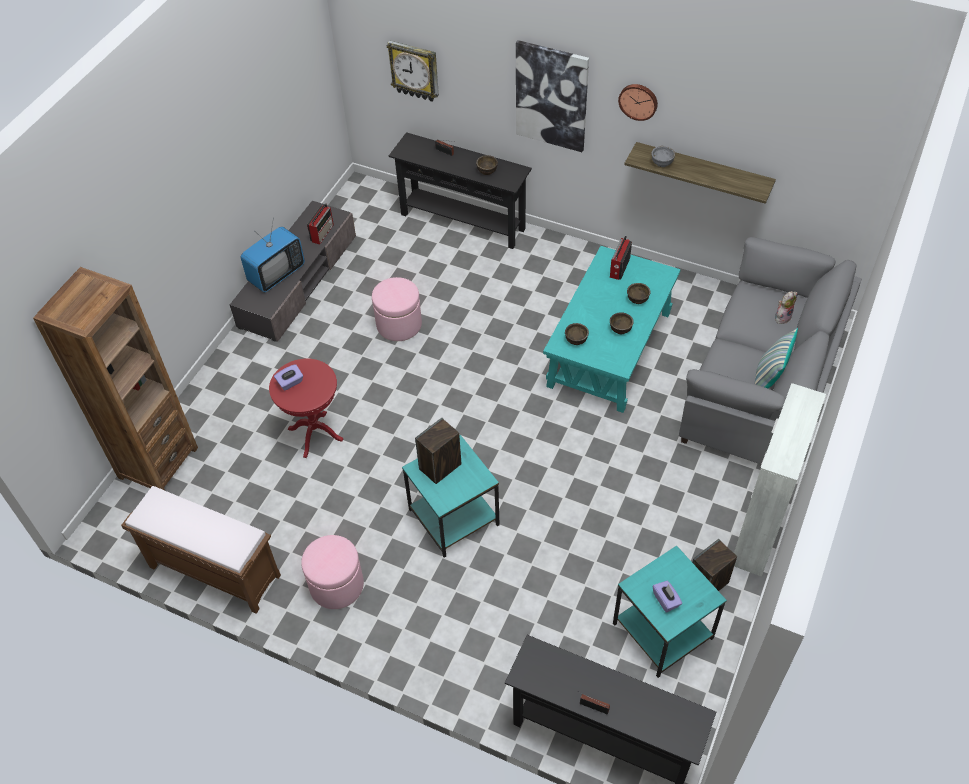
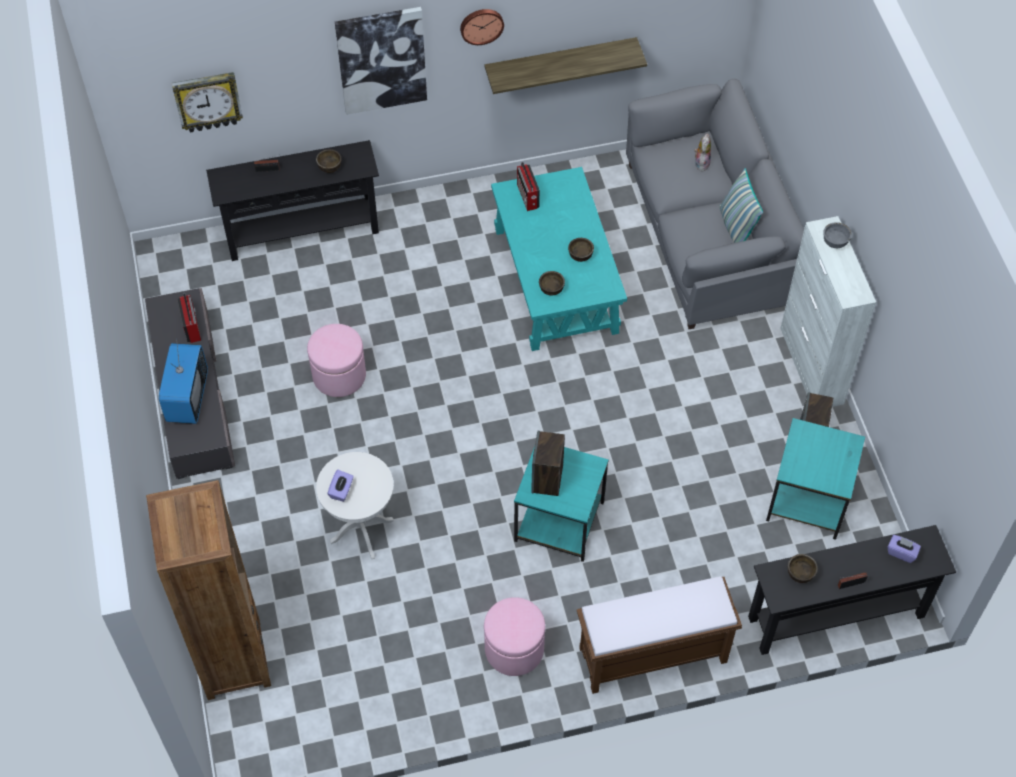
camera: 40 degrees left, 5 degrees up
(213, 571) = (391, 716): brown bench -> brown bench (651, 656)
(315, 434) = (361, 531): red side table -> white side table
(638, 299) = (570, 218): brown bowl -> brown bowl (800, 573)
(662, 163) = (527, 74): grey bowl -> grey bowl (835, 242)
(666, 600) = (823, 467): purple tissue box -> purple tissue box (901, 552)

